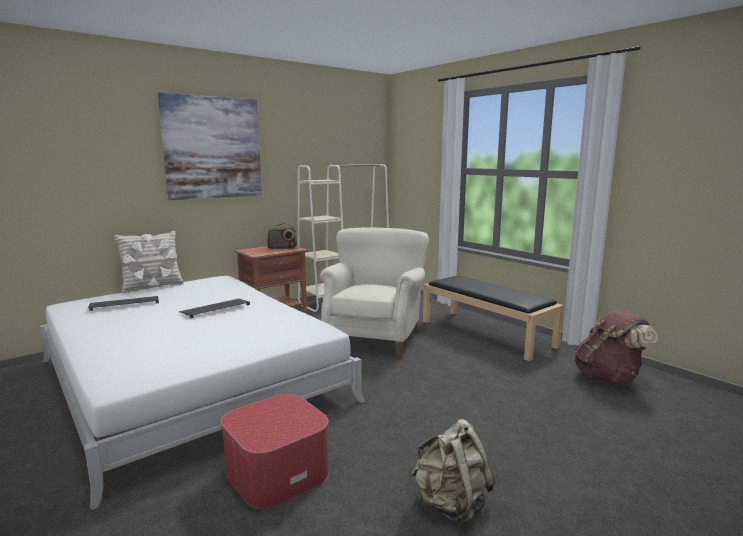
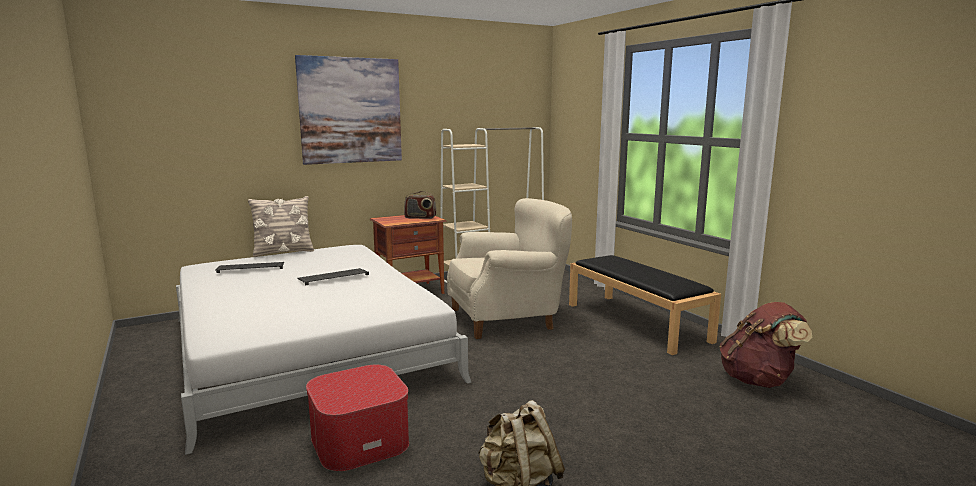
camera: 10 degrees right, 0 degrees up
(374, 337) = (508, 318): beige armchair -> beige armchair turned 45 degrees clockwise

